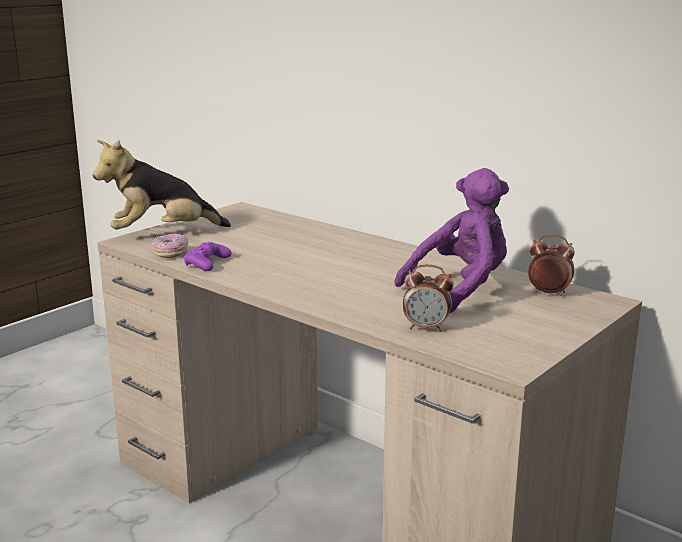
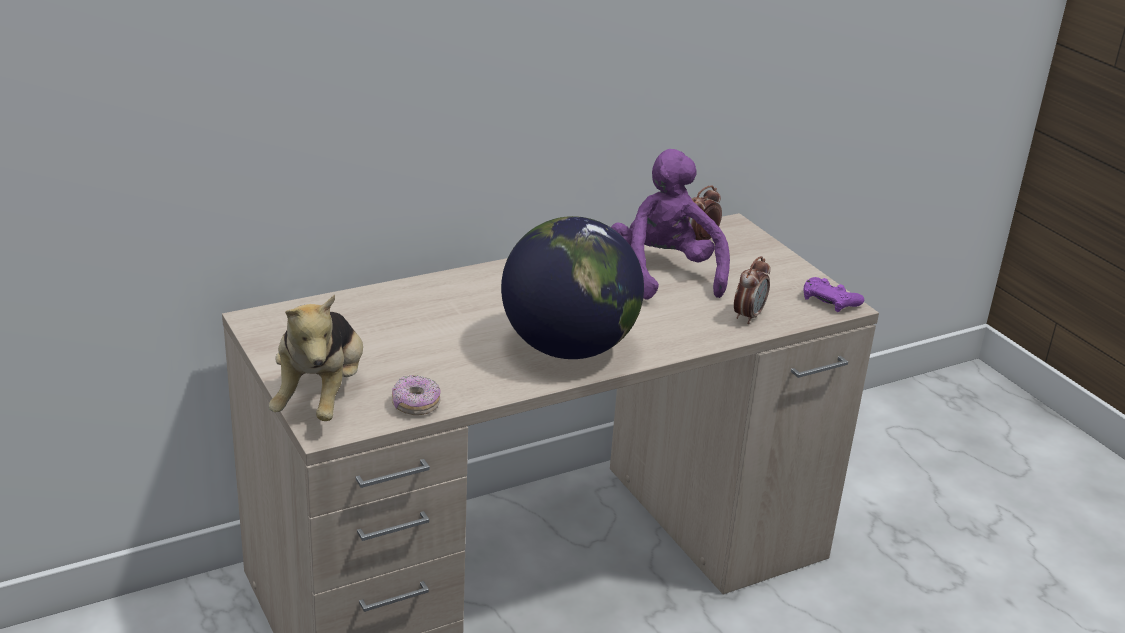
camera: 70 degrees left, 10 degrees up
(207, 263) = (475, 387): purple game controller -> purple game controller (830, 301)
(291, 278) = (569, 348): none -> globe

